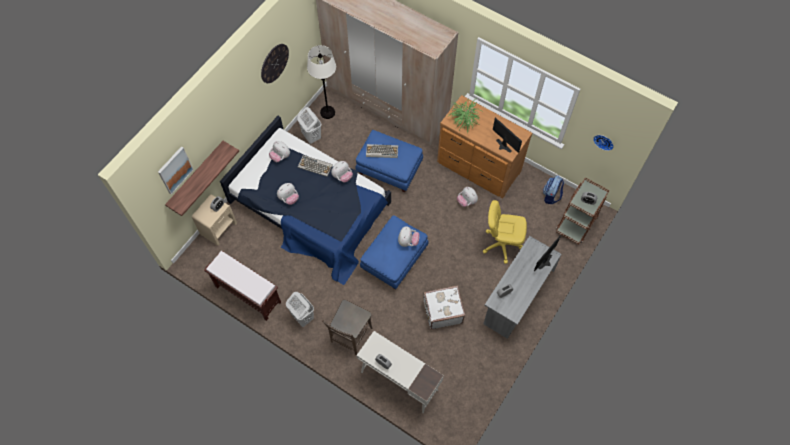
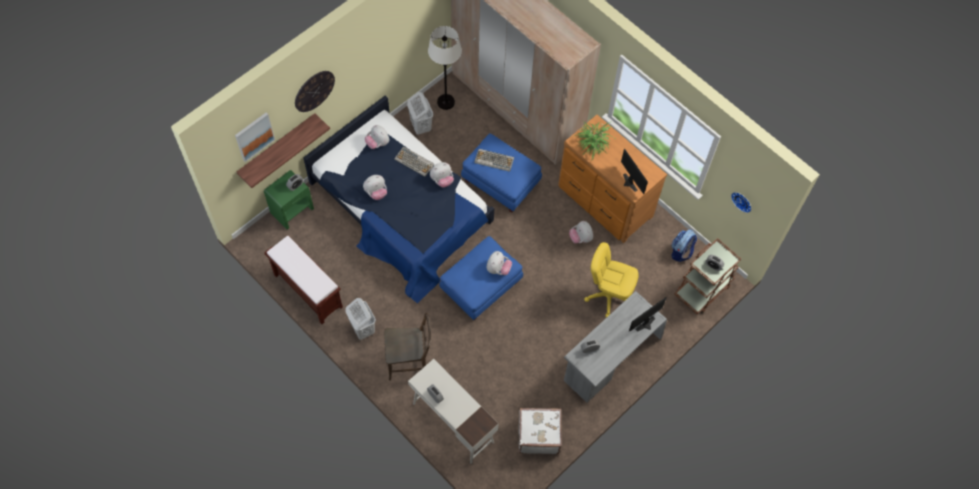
camera: 10 degrees right, 0 degrees up
(219, 228) = (292, 210): beige nightstand -> green nightstand
(274, 63) = (390, 38): wall clock -> wall clock (314, 91)
(350, 337) = (410, 362): brown chair -> brown chair turned 135 degrees counterclockwise
(442, 311) = (521, 356): white suitcase -> white suitcase (538, 434)

